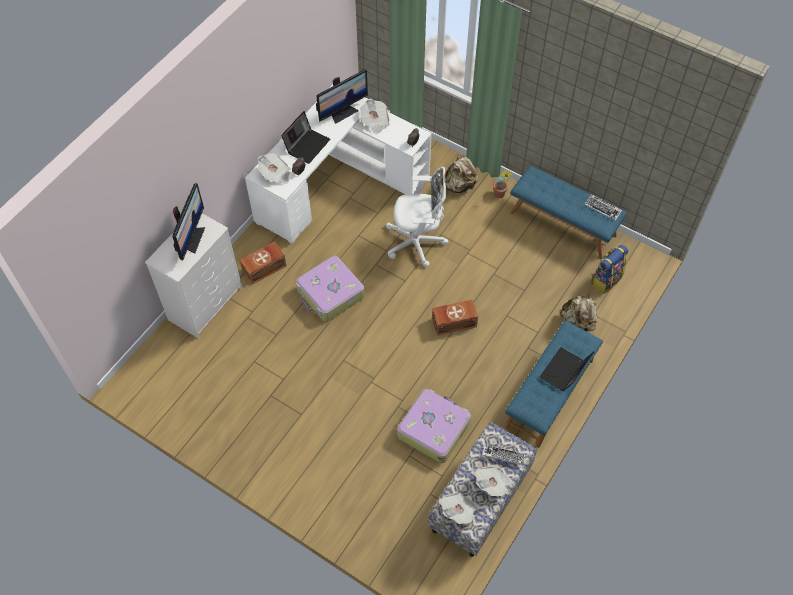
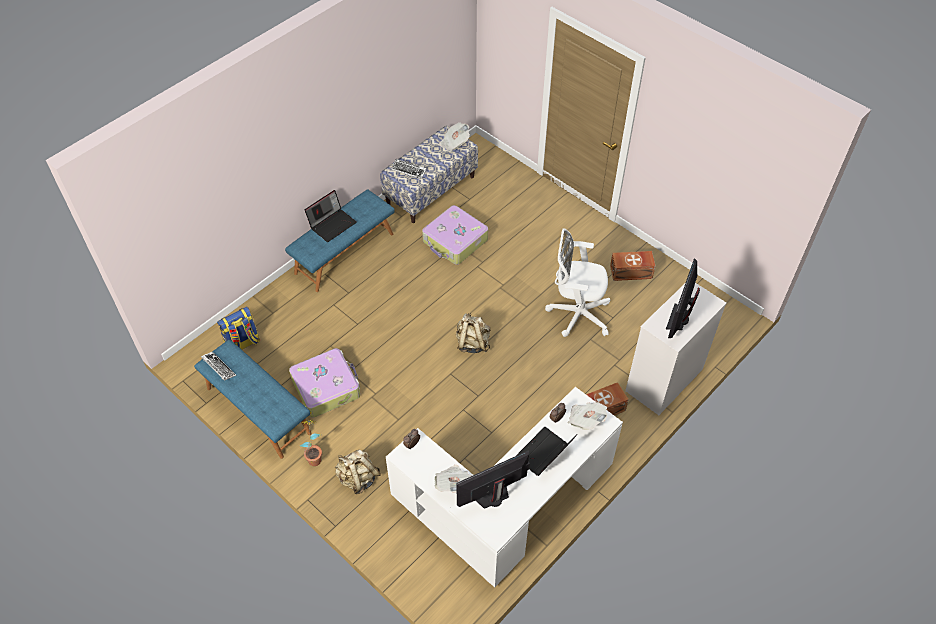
camera: 170 degrees left, 5 degrees down
(330, 294) = (531, 370): suitcase -> suitcase (326, 387)
(417, 243) = (426, 413): white office chair -> white office chair (576, 314)
(453, 322) = (412, 325): brown storage box -> brown storage box (631, 272)
(493, 484) = (423, 154): newspaper -> none
(578, 323) = (291, 307): beige backpack -> beige backpack (472, 343)

